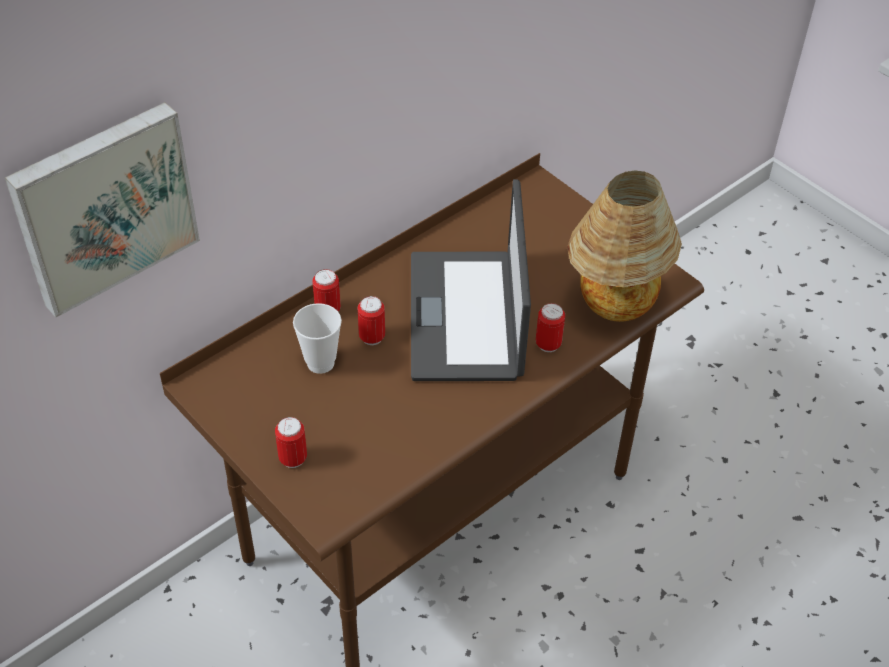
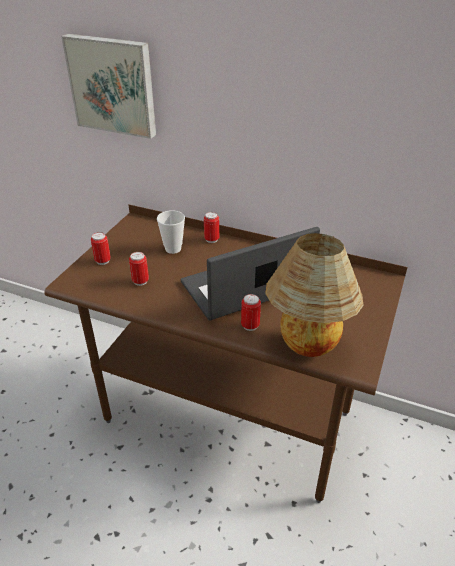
camera: 65 degrees right, 10 degrees down
(372, 337) = (203, 259): can -> can (140, 281)

